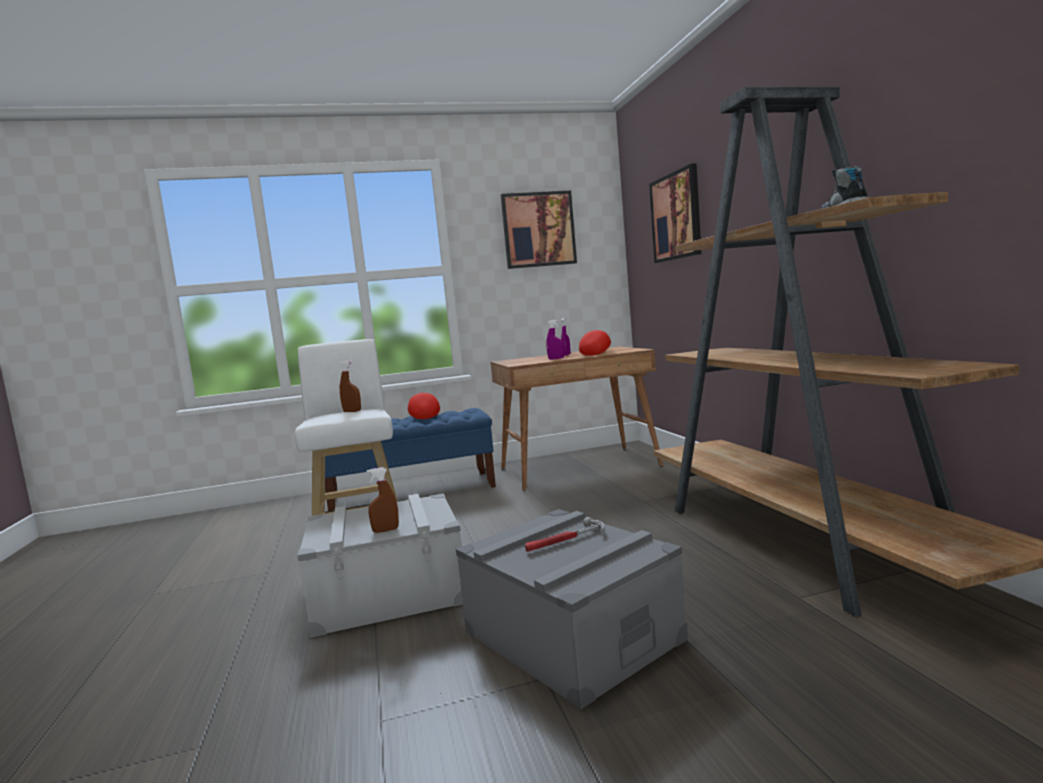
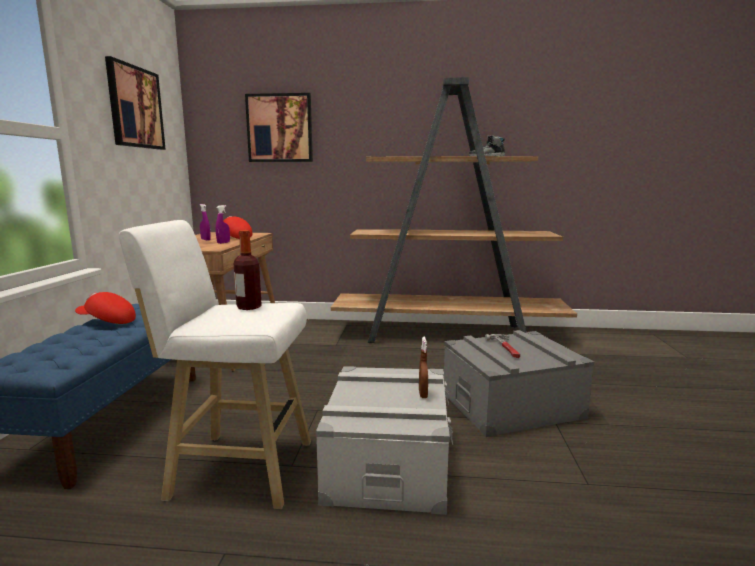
camera: 70 degrees left, 5 degrees up
(352, 411) = (249, 307): brown spray bottle -> bottle

